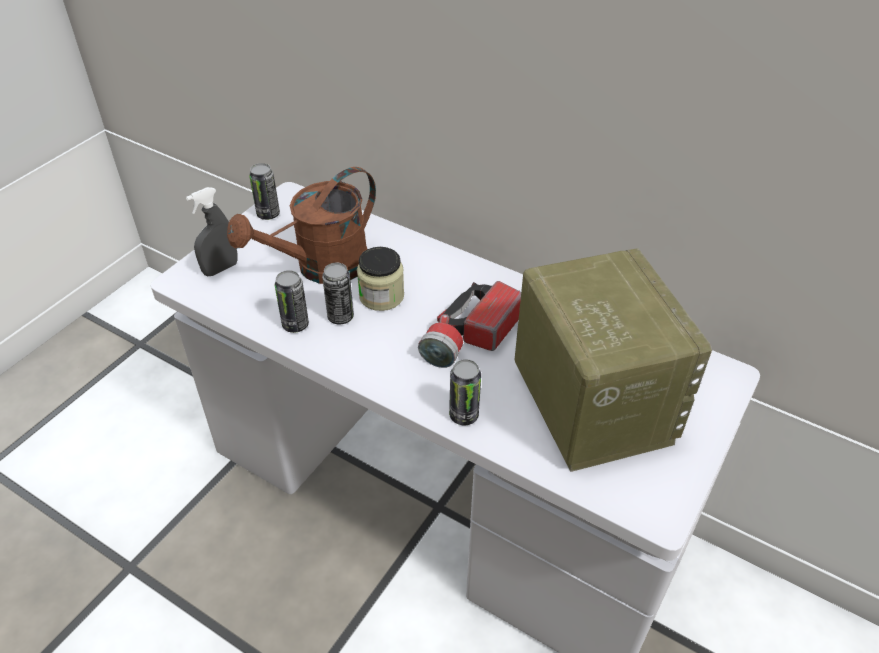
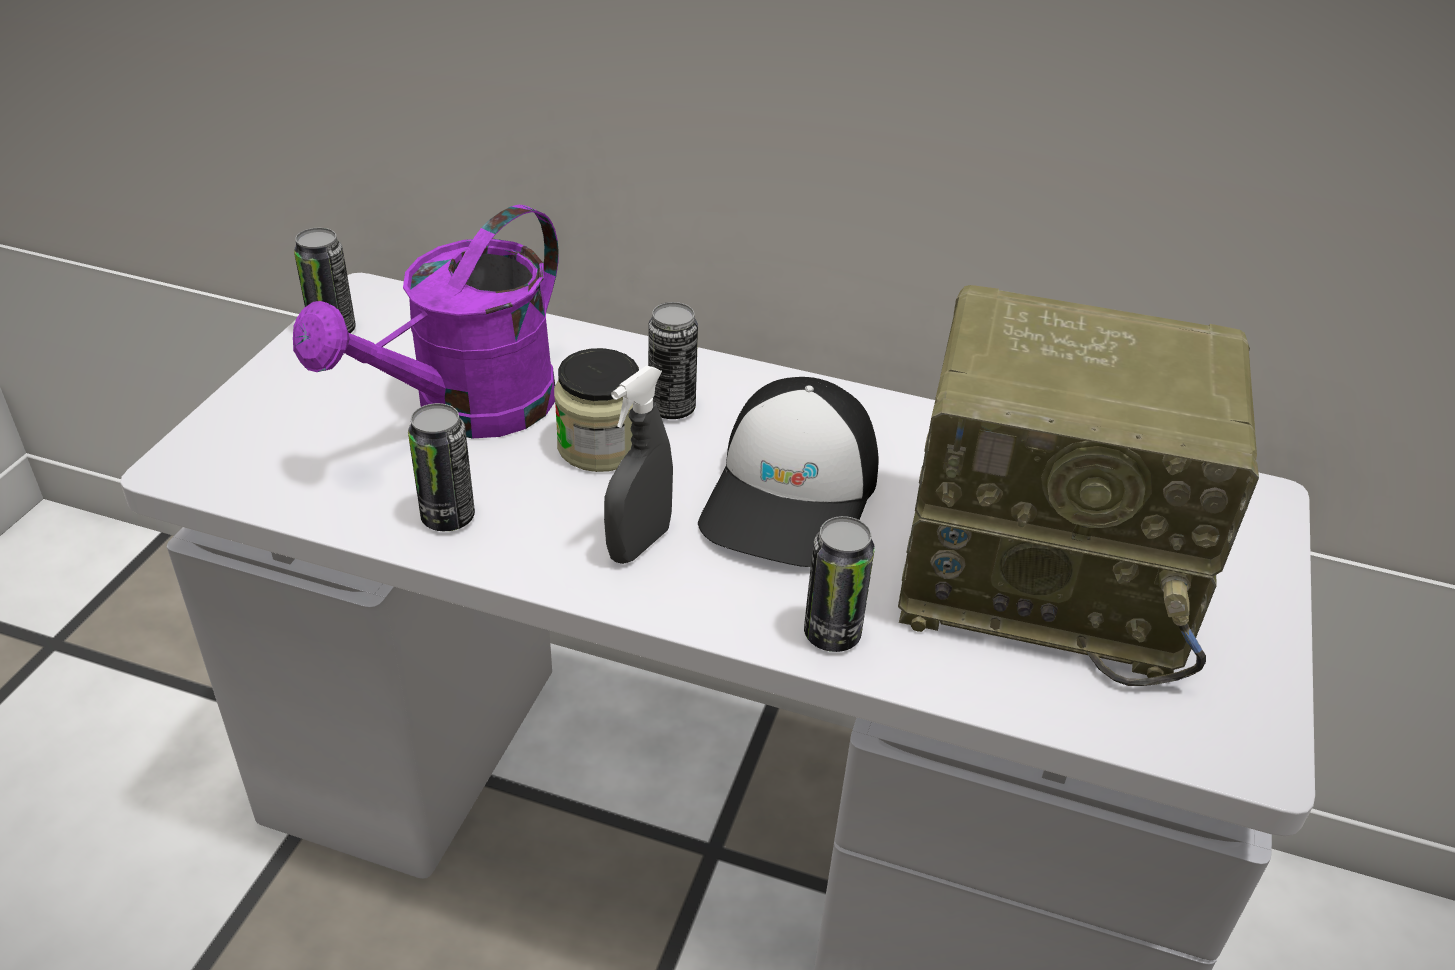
camera: 15 degrees left, 5 degrees down
(220, 269) = (263, 435): grey spray bottle -> grey spray bottle (639, 544)
(321, 268) = (467, 411): brown watering can -> purple watering can
(340, 317) = (533, 492): can -> can (671, 408)
(470, 337) = (792, 496): flashlight -> cap
(589, 402) = (1047, 577): radio -> radio turned 135 degrees clockwise

